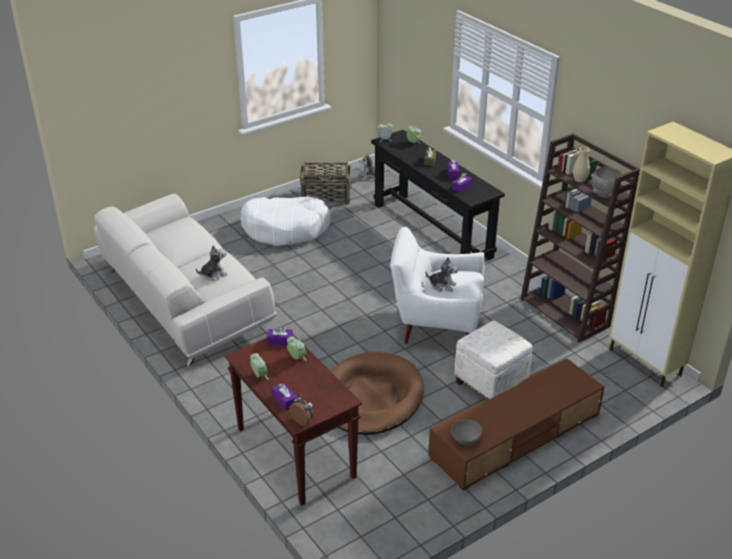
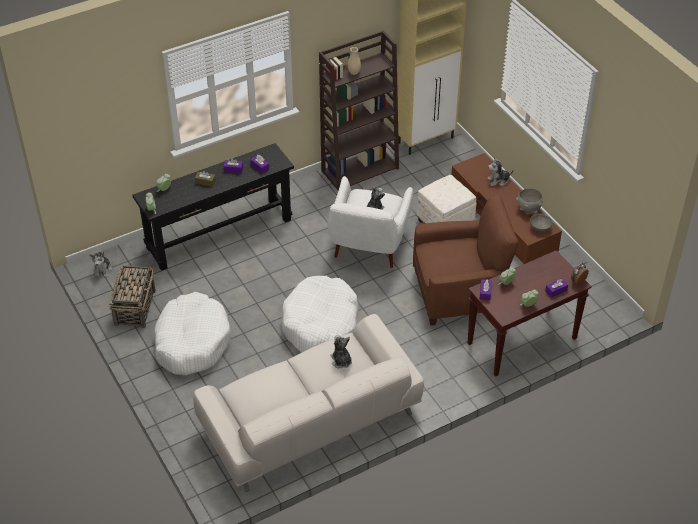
camera: 85 degrees left, 10 degrees up
(312, 299) = (321, 324): none -> white dog bed
(371, 398) = (459, 293): brown dog bed -> brown armchair
(551, 399) = (498, 180): none -> plush toy
(605, 194) = (377, 64): grey bowl -> grey bowl (528, 209)

